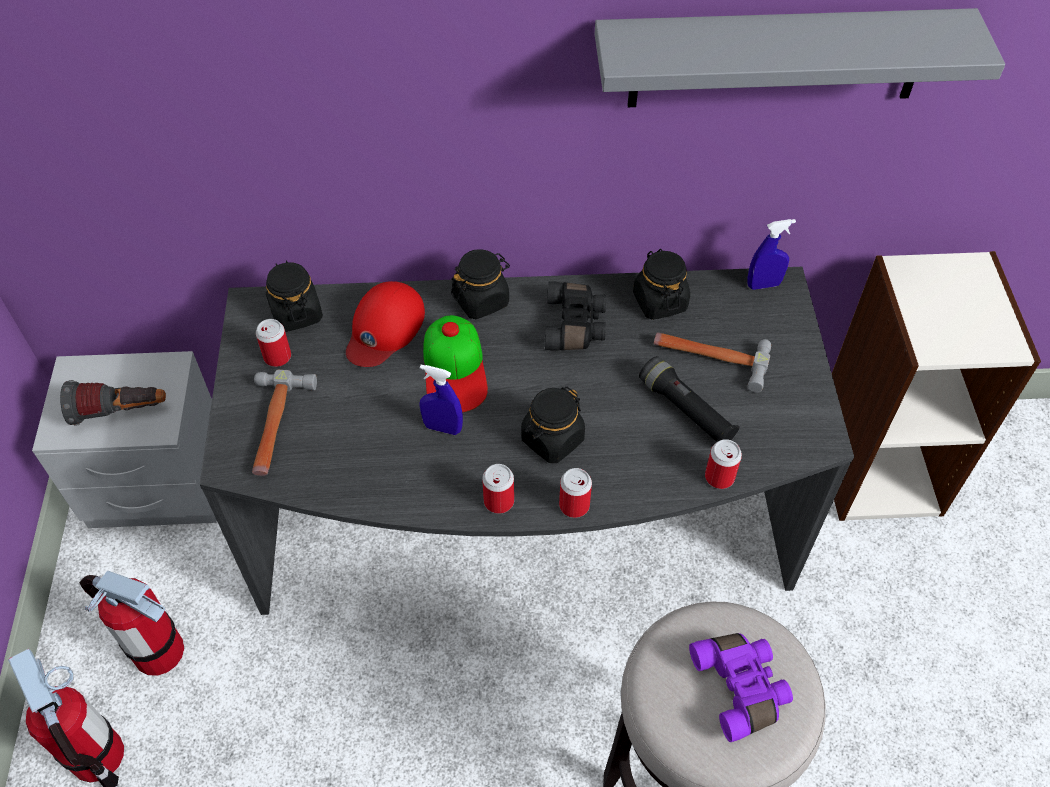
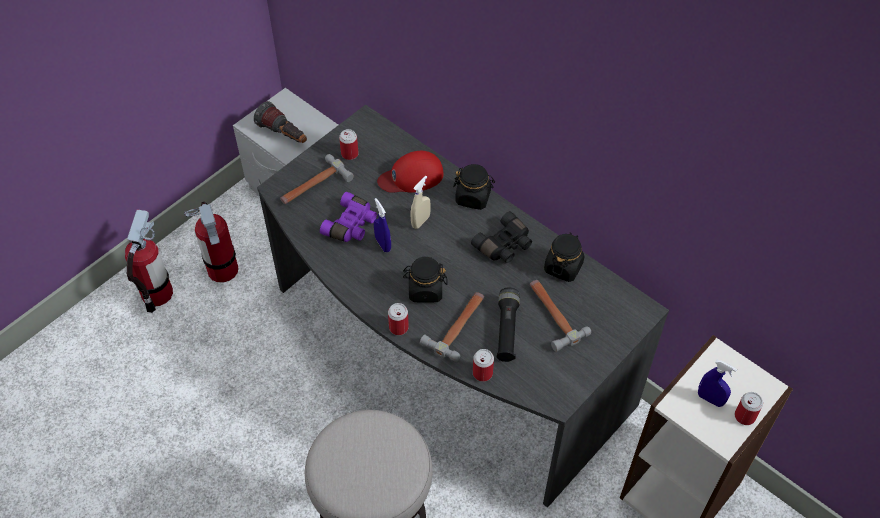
camera: 45 degrees right, 0 degrees up
(296, 313) = (380, 139): black jar -> none
(455, 369) = (420, 221): cap -> beige spray bottle
(499, 501) = (368, 297): can -> can (744, 416)
(634, 448) = (458, 326): none -> hammer
(741, 687) = (372, 467): purple binoculars -> purple binoculars (351, 225)
(763, 285) = (632, 302): blue spray bottle -> blue spray bottle (710, 399)
(777, 58) = (662, 159): grey shelf -> none

